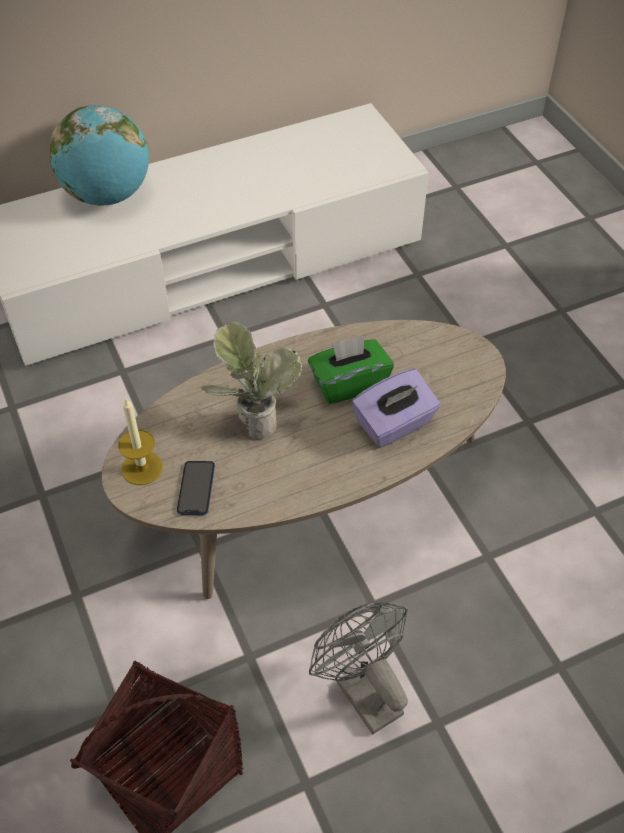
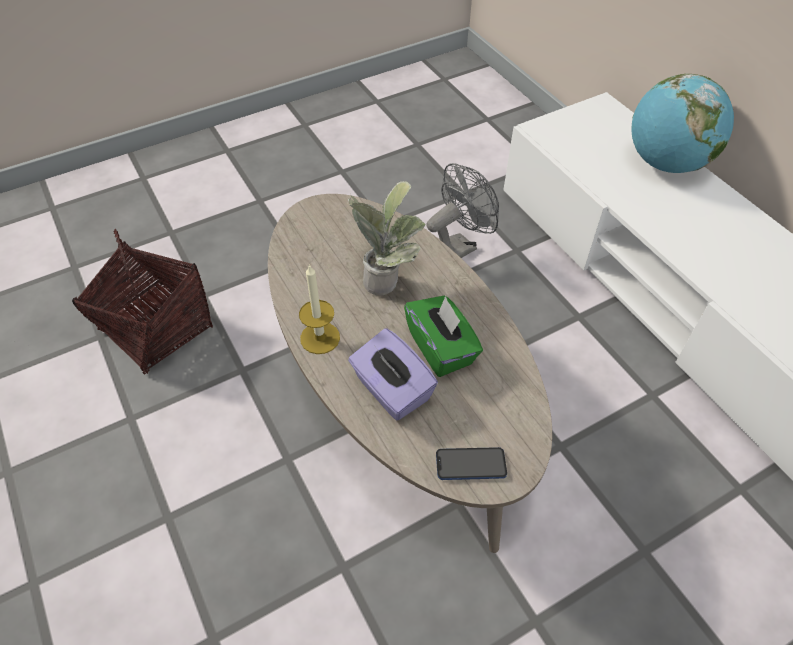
camera: 85 degrees right, 0 degrees up
(142, 468) = (328, 215): candle -> candle (320, 338)
(196, 489) = (308, 249): phone -> phone (470, 464)
(362, 690) = (205, 454): grey fan -> grey fan (457, 248)

